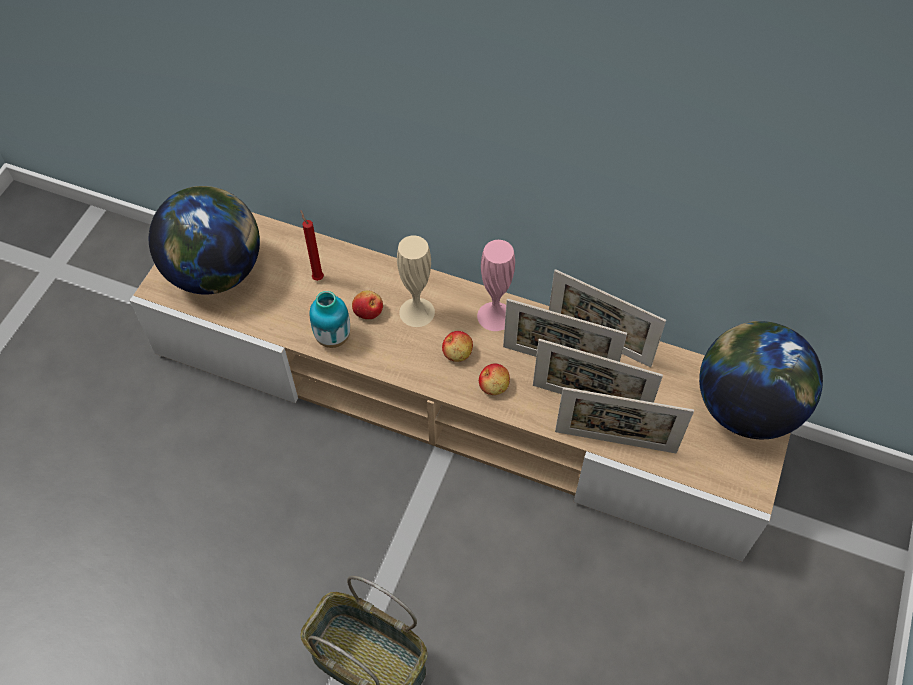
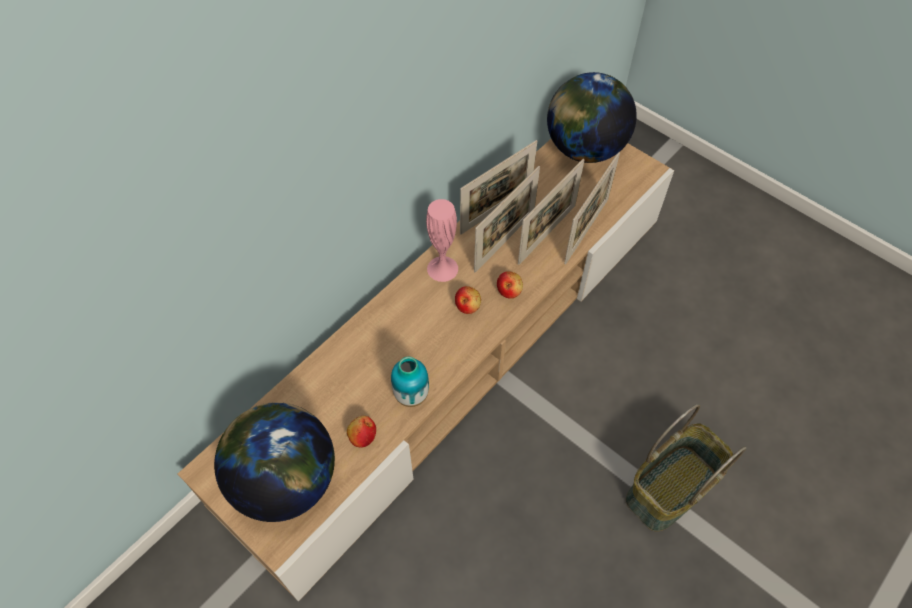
camera: 70 degrees left, 0 degrees up
(317, 277) = (337, 390): red candle -> none
(368, 311) = (395, 359): apple -> apple (362, 436)
(417, 312) = (413, 322): beige vase -> none

